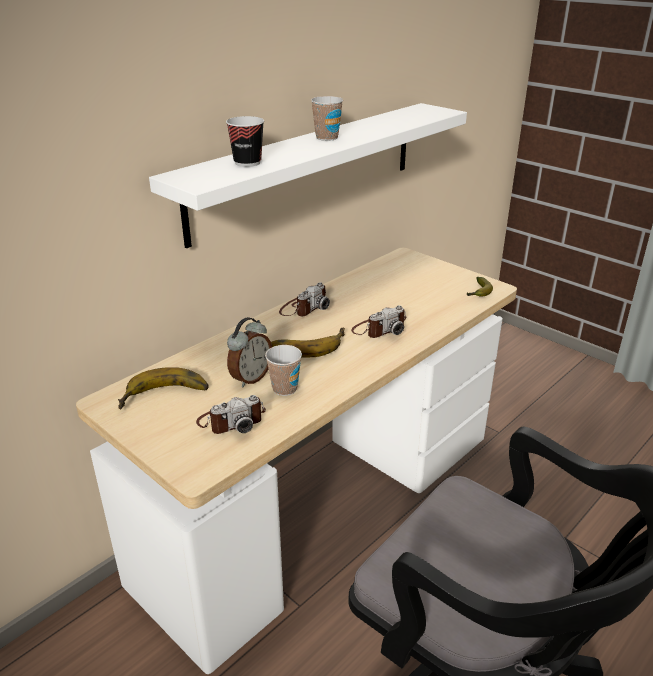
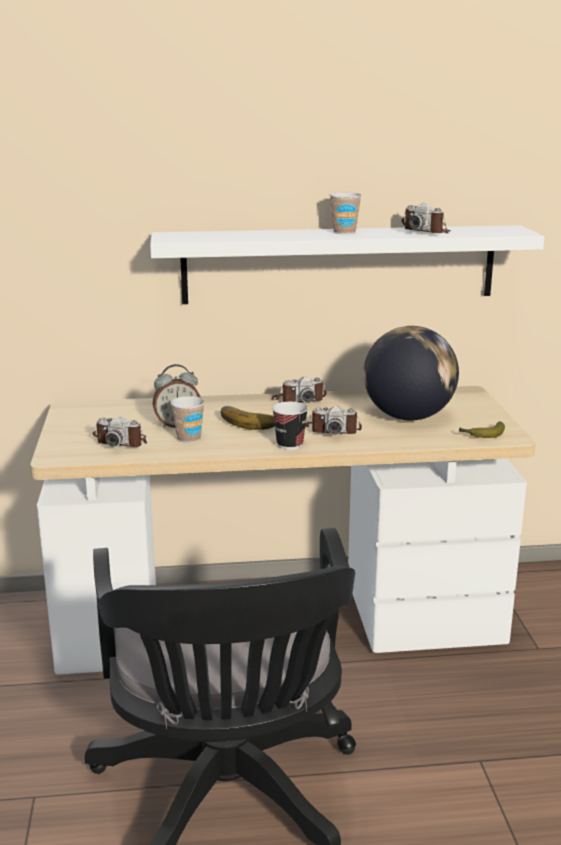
camera: 40 degrees right, 10 degrees down
(165, 397) = (106, 416): banana -> none
(247, 163) = (235, 235): cup -> cup (290, 445)
(384, 123) = (427, 231): none -> camera
(407, 294) = (408, 417): none -> globe

